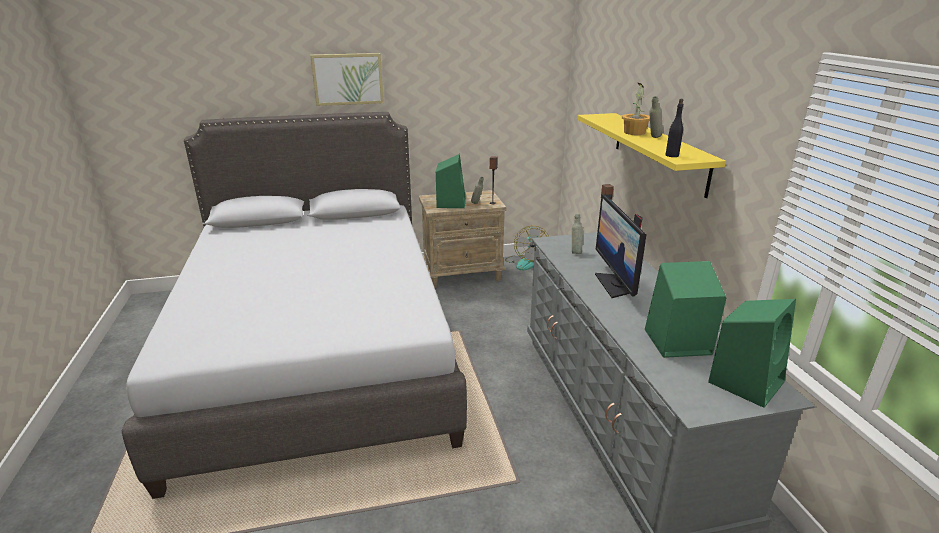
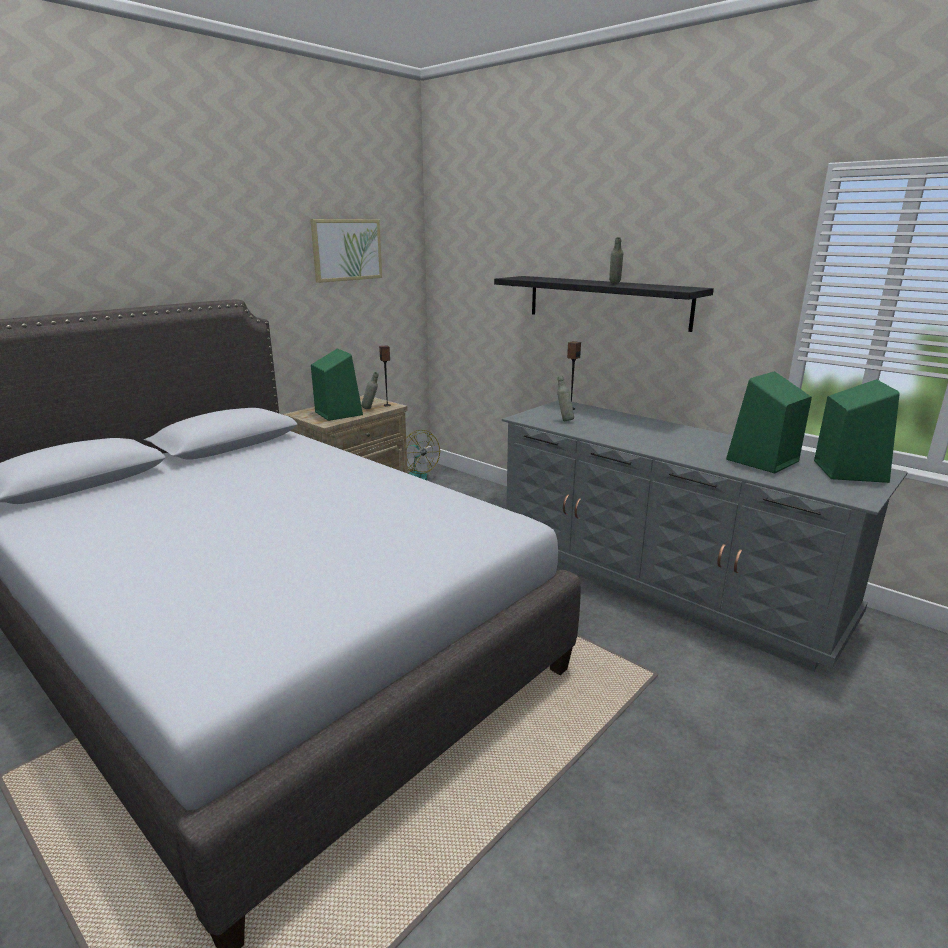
camera: 35 degrees left, 5 degrees down
(348, 79) = (174, 254): picture -> picture (347, 250)
(615, 285) = (643, 435): monitor -> none
(634, 132) = (587, 282): potted plant -> none
(659, 151) = (606, 302): yellow shelf -> black shelf
(671, 155) = (668, 289): black bottle -> none

